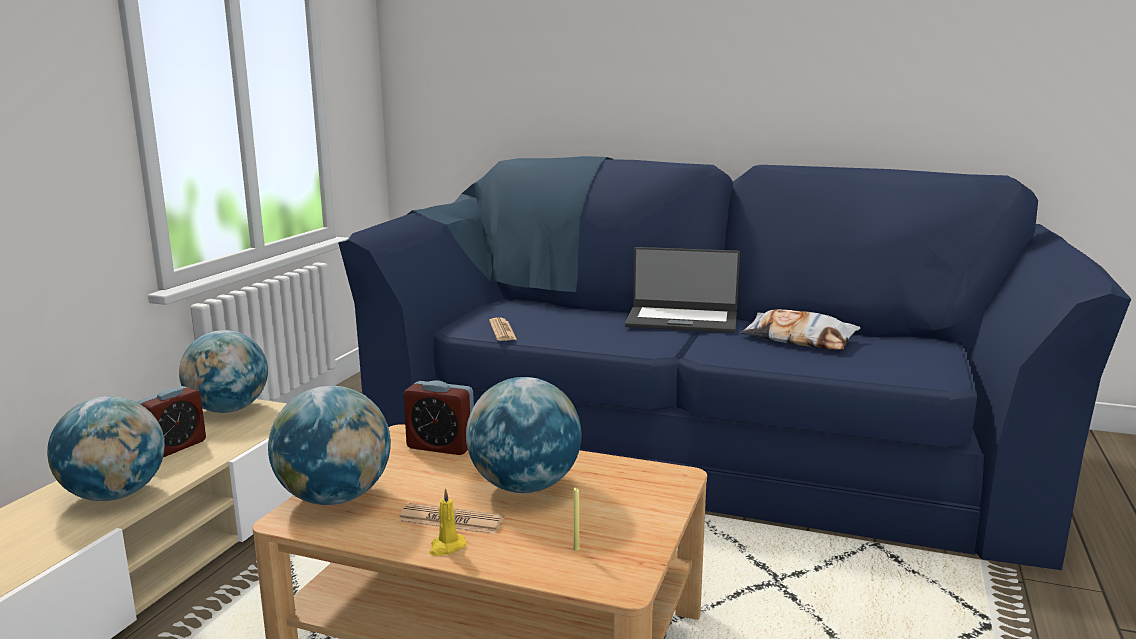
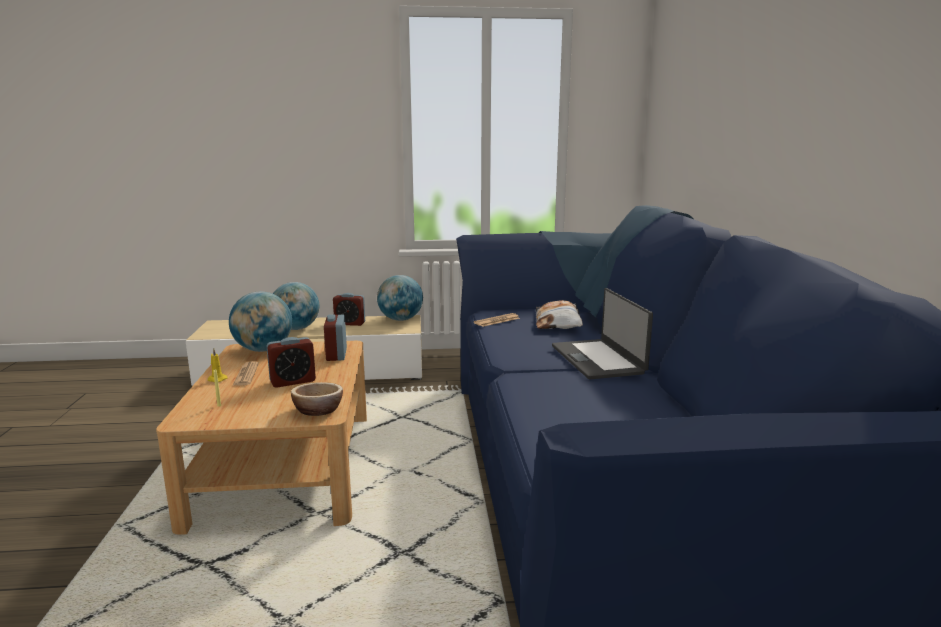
camera: 65 degrees right, 0 degrees up
(524, 486) = (293, 381): globe -> alarm clock
(655, 479) = (318, 410): none -> bowl
(799, 339) = (620, 408): pillow -> pillow (558, 322)

